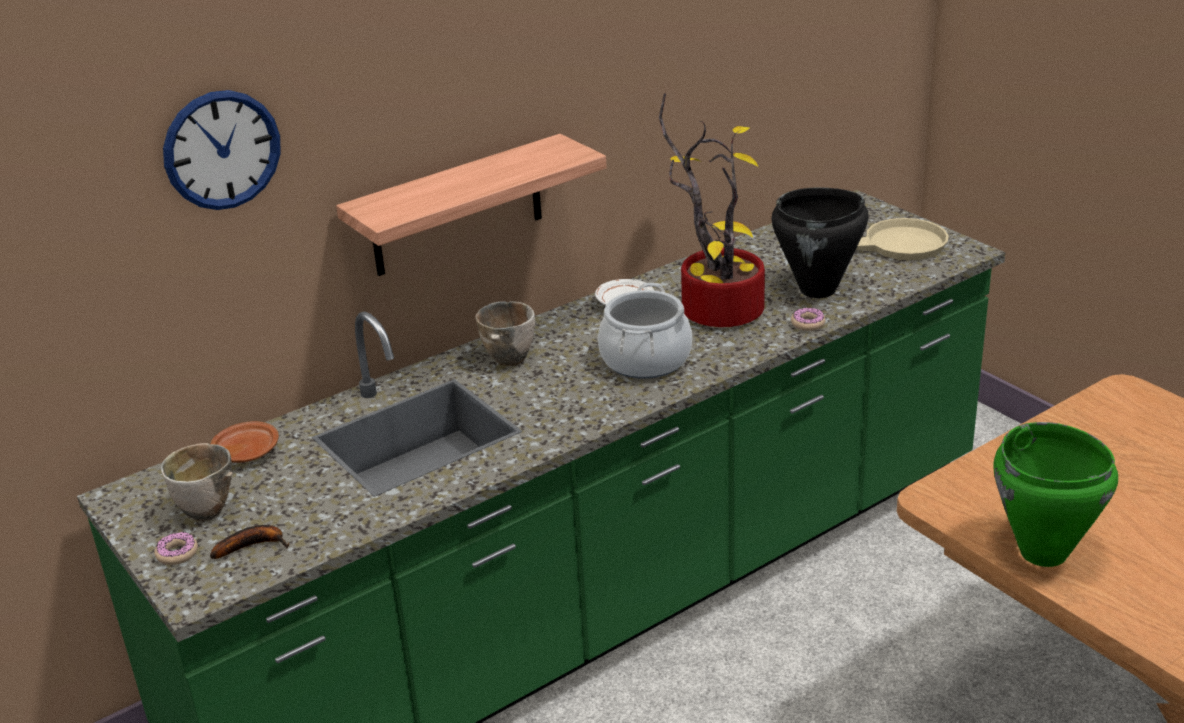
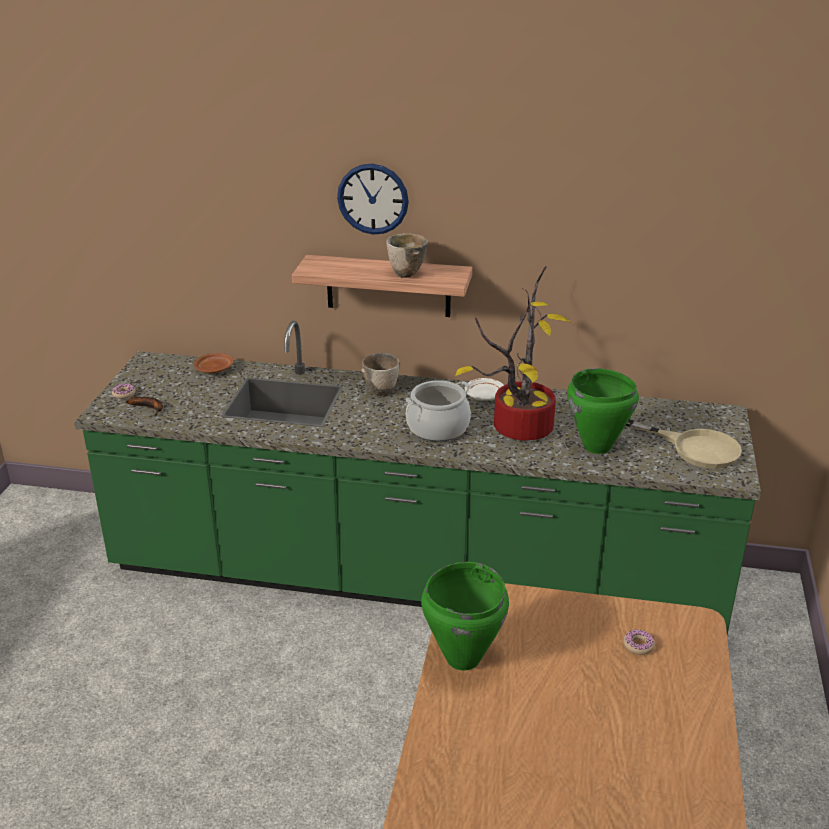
camera: 45 degrees right, 0 degrees up
(208, 512) = (160, 384): bowl -> bowl (407, 275)
(222, 150) = (240, 198): wall clock -> wall clock (373, 199)
(808, 324) = (552, 460): donut -> donut (638, 645)
(818, 290) = (597, 447): black cooking pot -> green cooking pot

